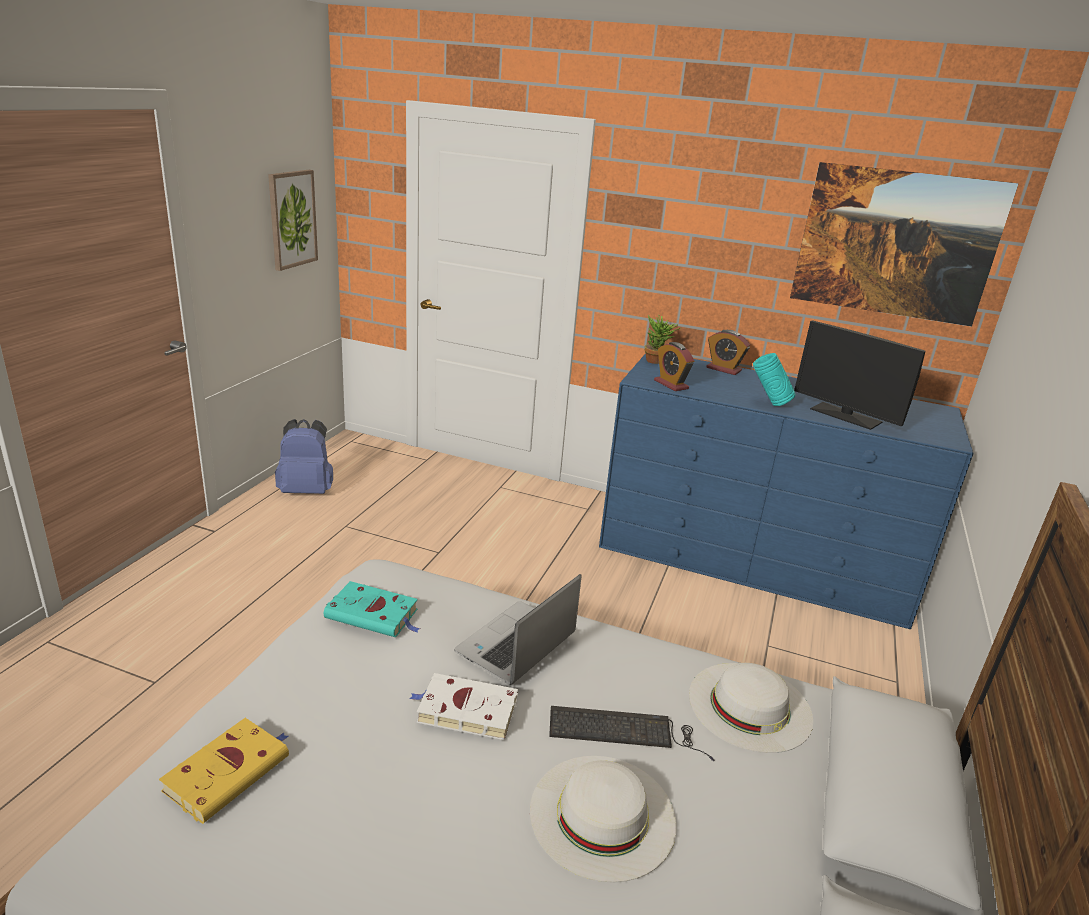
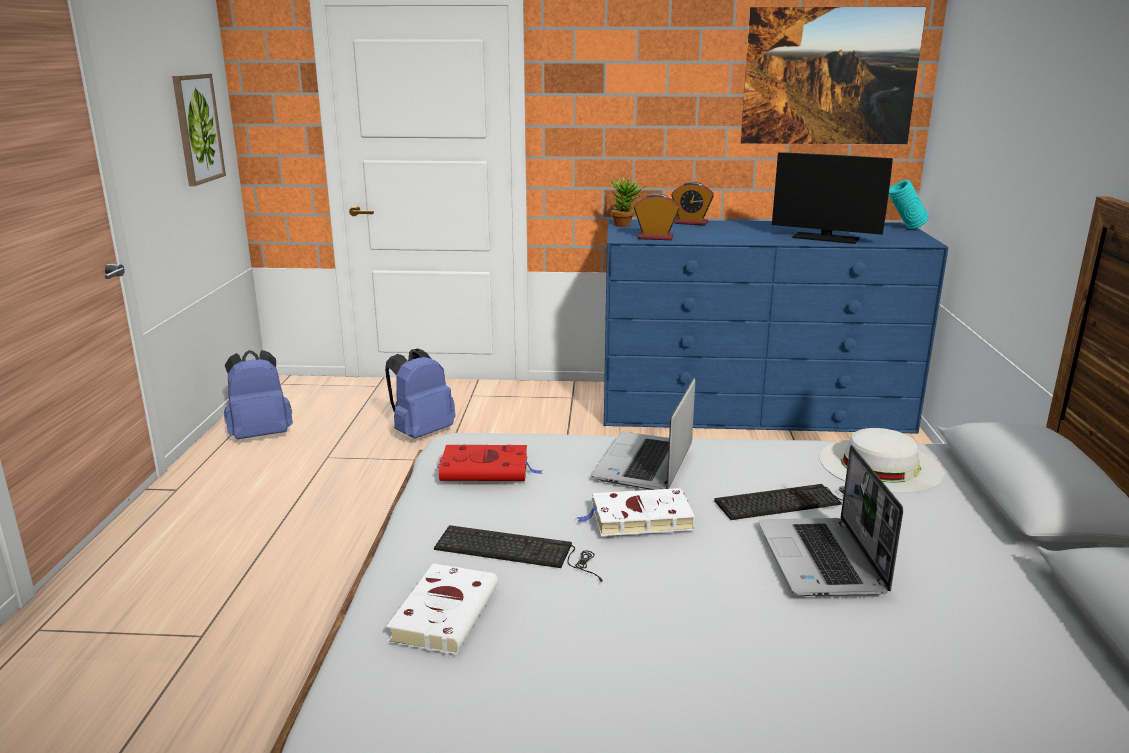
camera: 15 degrees left, 5 degrees down
(229, 772) = (446, 612): yellow book -> white book
(337, 719) = (519, 551): none -> keyboard
(374, 615) = (487, 469): turquoise book -> red book
(435, 518) = (421, 433): none -> blue backpack
(602, 814) = (822, 560): white hat -> laptop
(671, 384) = (655, 238): alarm clock -> alarm clock turned 150 degrees clockwise
(768, 403) = (754, 239): turquoise vase -> turquoise vase (905, 228)

